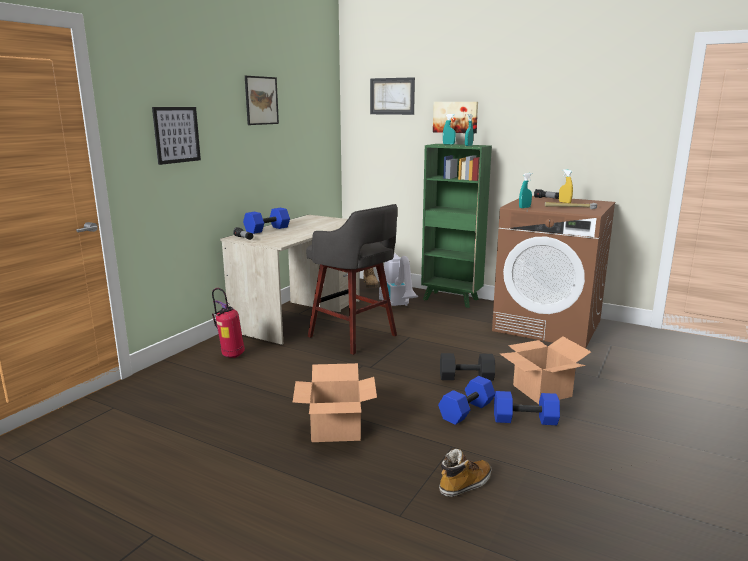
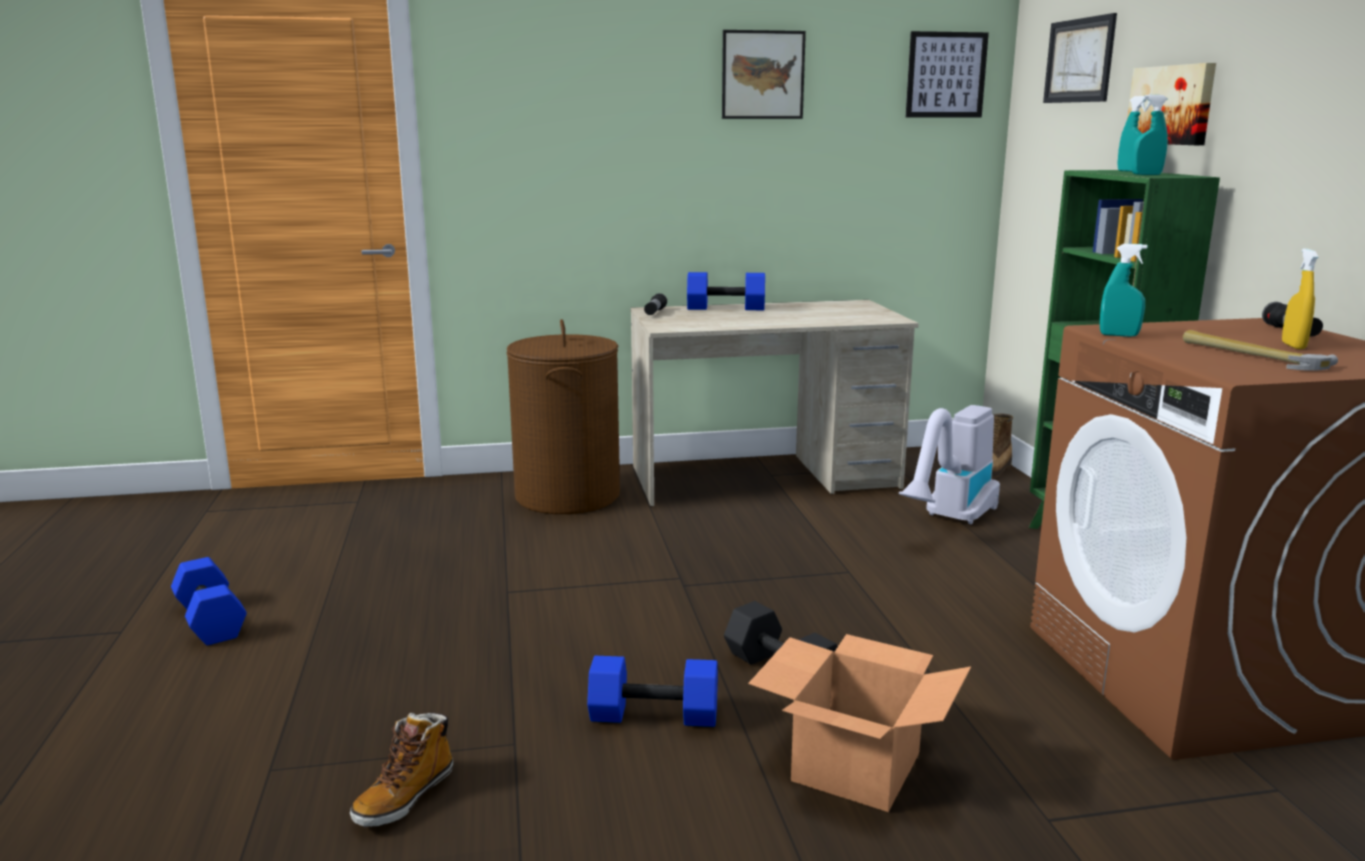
camera: 50 degrees right, 0 degrees up
(176, 135) = (558, 129): picture -> picture (946, 75)
(230, 356) = (568, 495): fire extinguisher -> brown laundry basket
(337, 428) = (460, 635): cardboard box -> none
(354, 337) = (767, 536): grey stool -> none
(465, 484) = (405, 797): boot -> boot turned 105 degrees clockwise
(525, 419) = (705, 785): blue dumbbell -> blue dumbbell (213, 620)

